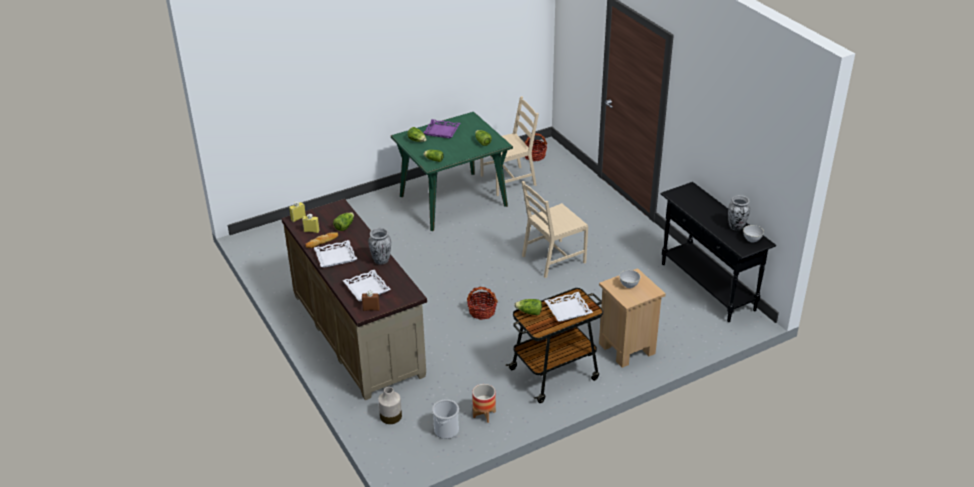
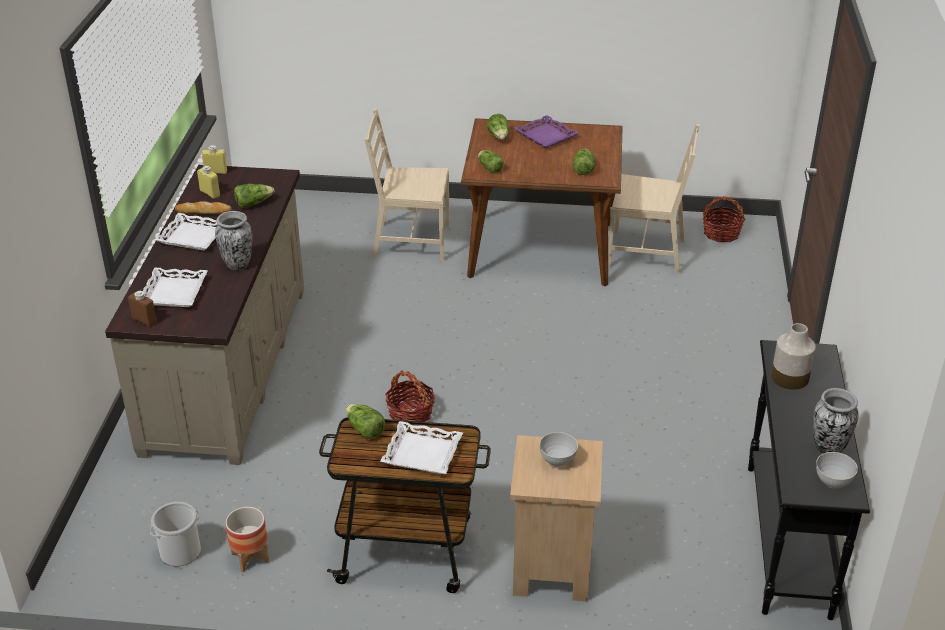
camera: 35 degrees right, 0 degrees up
(390, 416) = (140, 495): beige vase -> beige vase (789, 377)
(453, 201) = (541, 250): green dining table -> brown dining table
(553, 259) = (588, 386): beige chair -> beige chair (410, 241)

